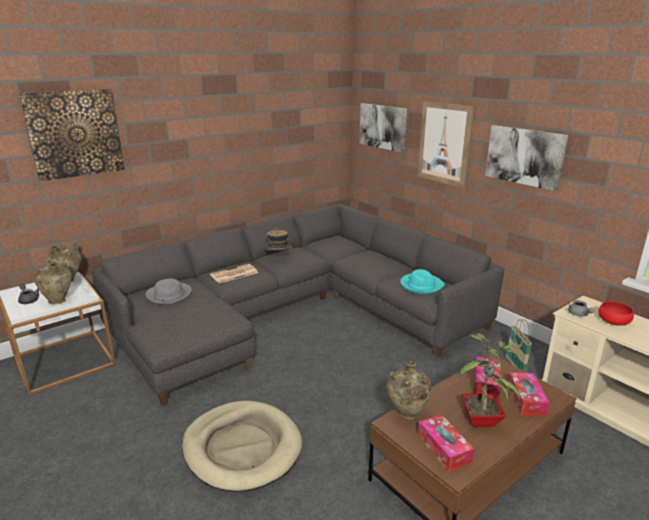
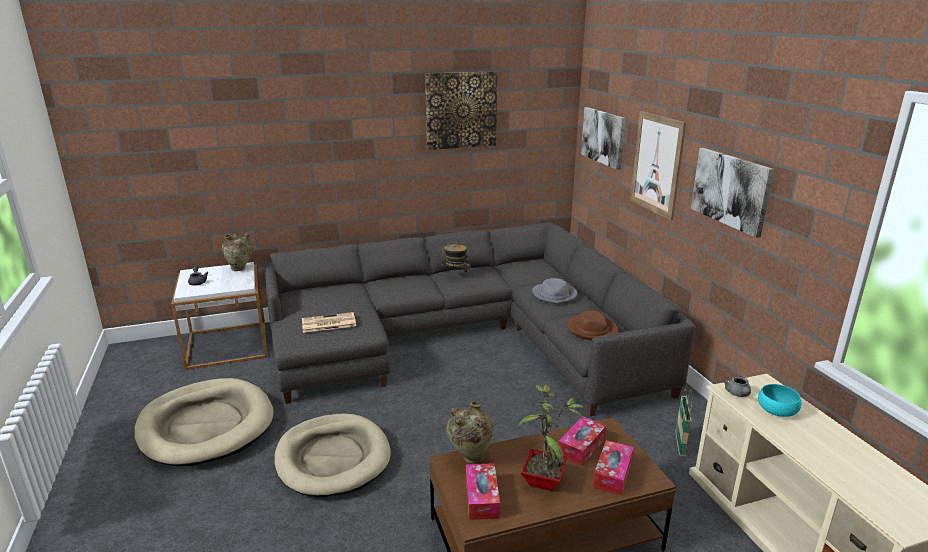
camera: 20 degrees right, 0 degrees up
(58, 300) = (220, 286): beige vase -> none
(75, 134) = (259, 129): picture -> picture (461, 110)
(87, 448) = (206, 426): none -> beige dog bed
(169, 295) = (325, 298): grey hat -> grey hat (554, 295)
(233, 274) = (399, 286): newspaper -> newspaper (328, 323)
(421, 285) = (592, 329): turquoise hat -> brown hat
(613, 321) = (777, 410): red bowl -> turquoise bowl

